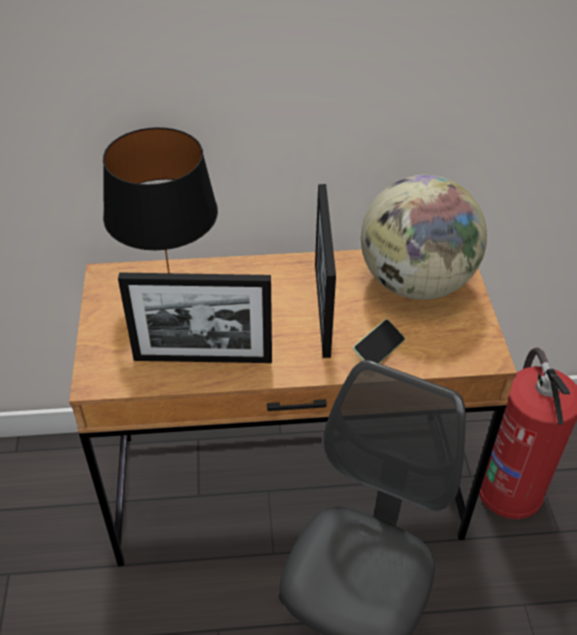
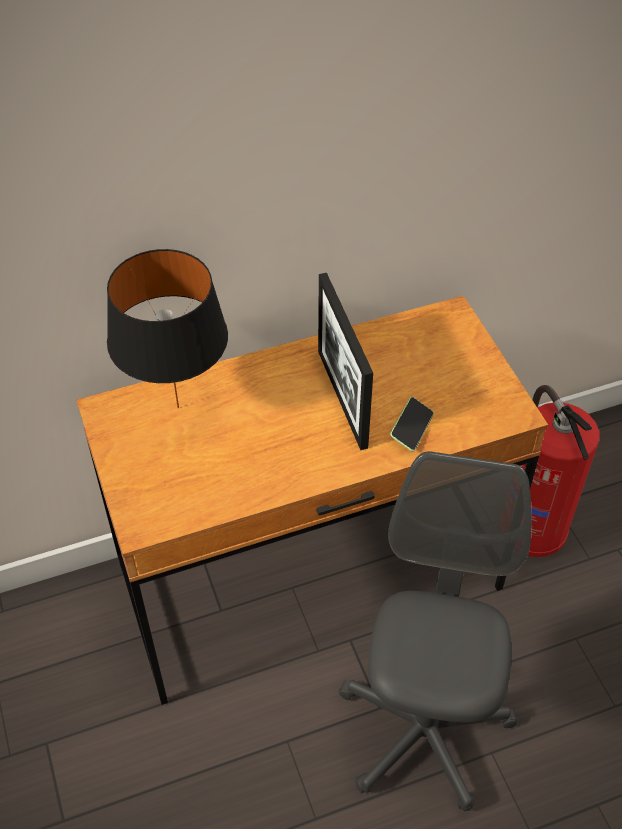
camera: 15 degrees left, 5 degrees up
(203, 359) = (241, 478): picture frame -> none
(415, 283) = (424, 350): globe -> none

